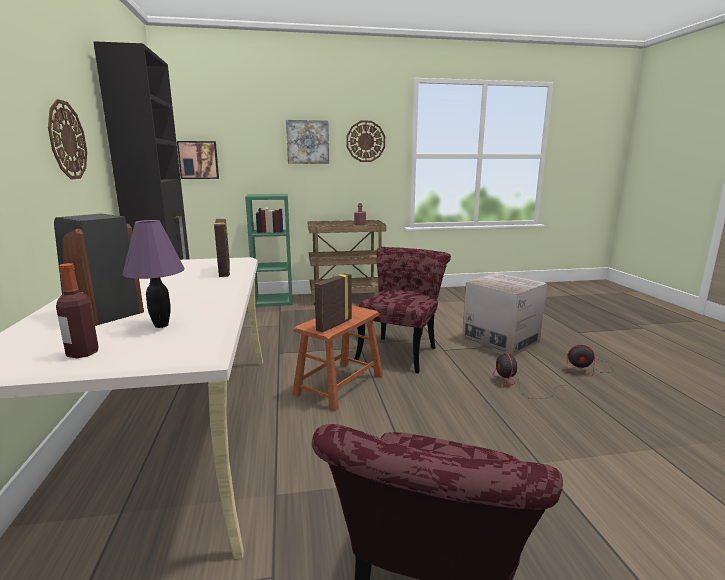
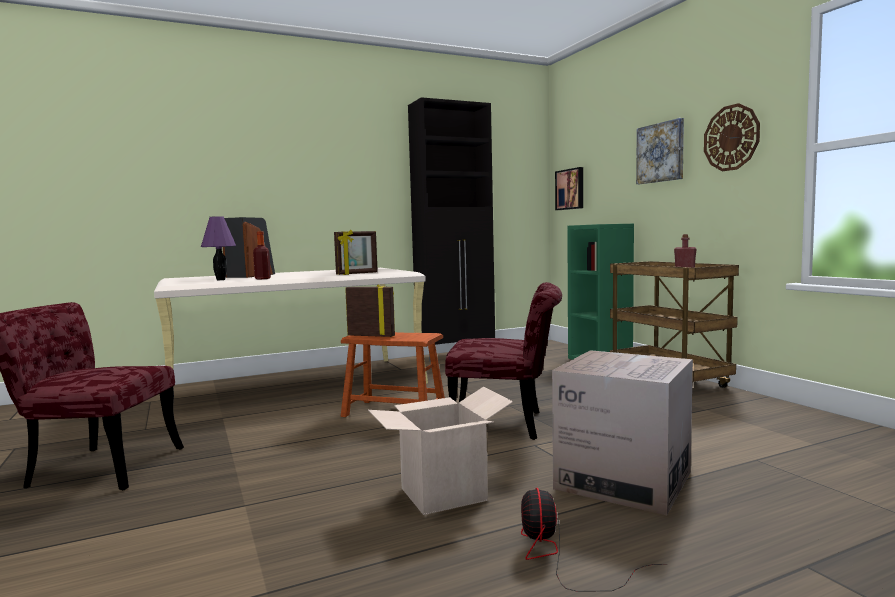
camera: 75 degrees right, 10 degrees down
(67, 140) = (347, 178): wall clock -> none
(83, 353) = (181, 280): bottle -> bottle (262, 278)
(518, 385) = (443, 494): fan -> cardboard box

